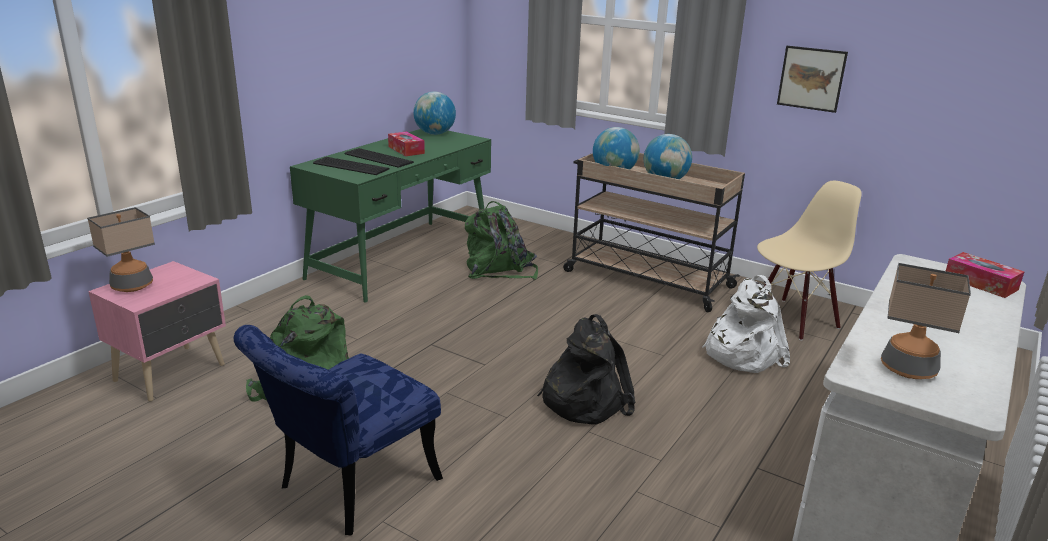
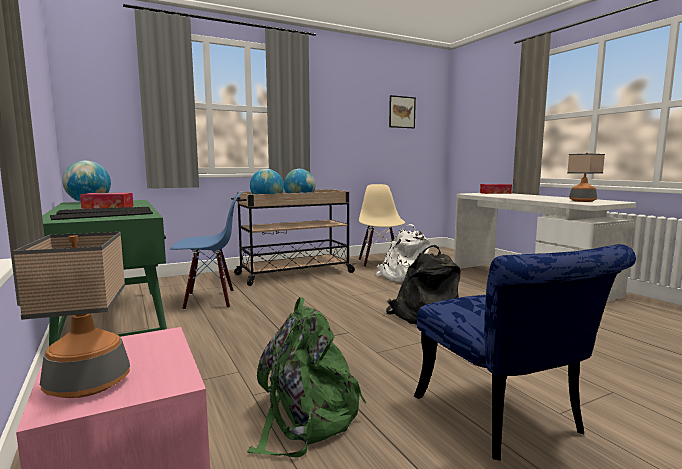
camera: 60 degrees left, 15 degrees down
(499, 269) = (209, 300): green backpack -> blue chair
(811, 78) = (340, 134): picture -> picture (402, 112)

